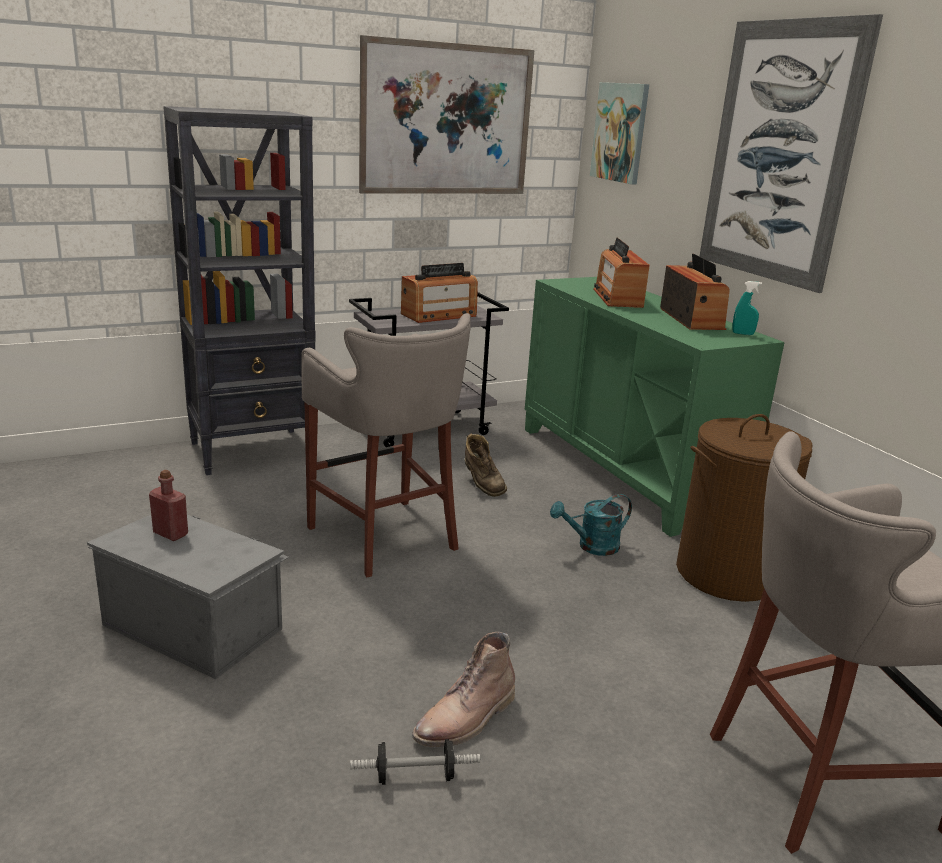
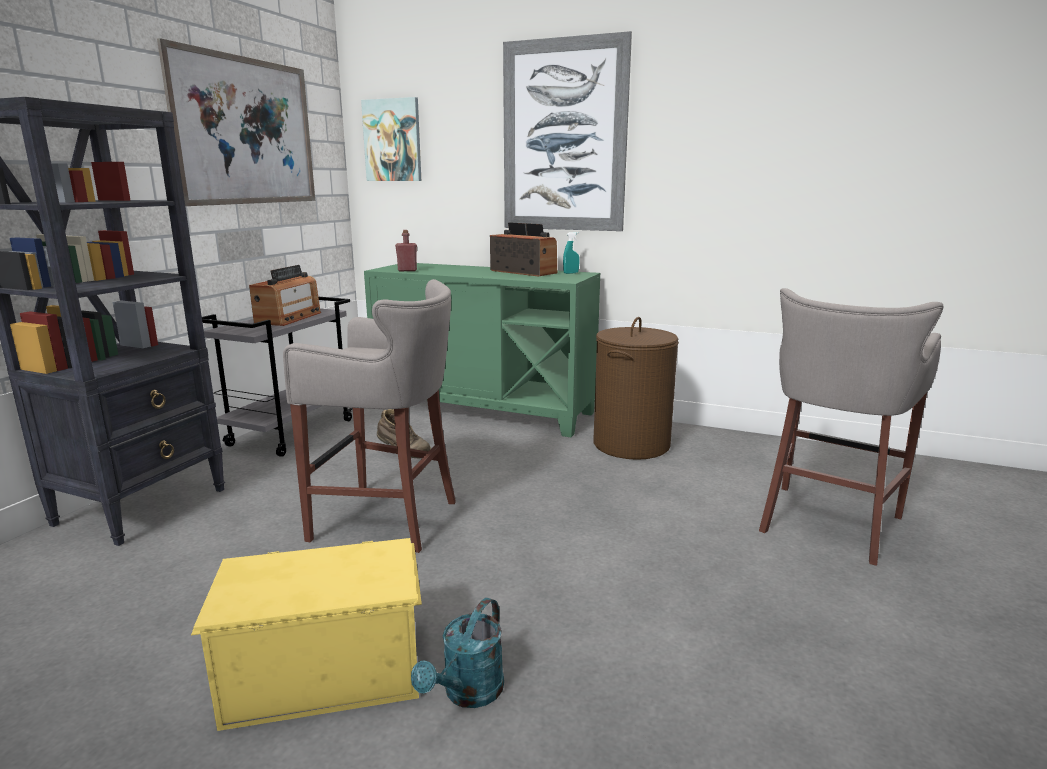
camera: 40 degrees left, 5 degrees down
(170, 534) = (278, 575): red bottle -> red bottle (407, 270)
(194, 625) = (323, 670): grey storage box -> yellow storage box
(415, 776) = (671, 658): dumbbell -> none
(466, 720) = (639, 603): brown boot -> none
(591, 547) = (538, 462): turquoise watering can -> turquoise watering can (468, 694)
(617, 298) = (449, 270): radio -> none

